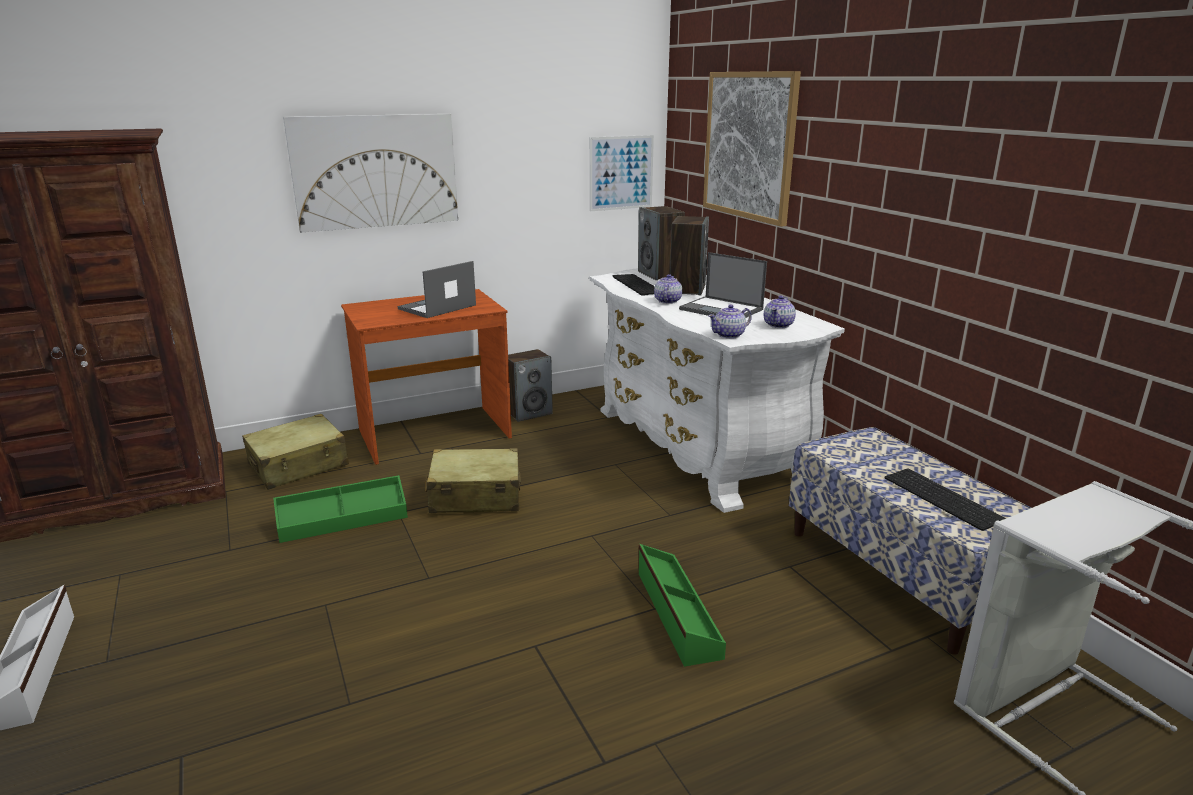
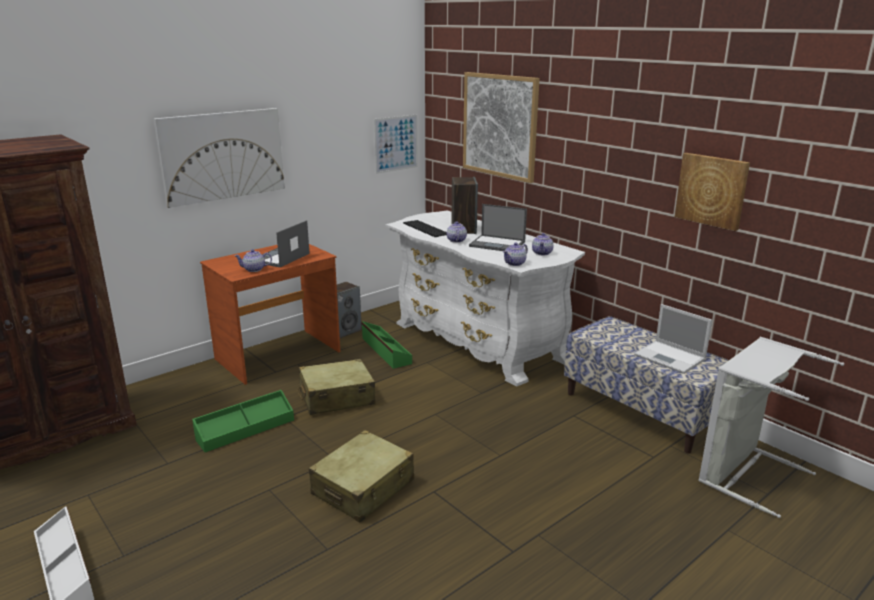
camera: 15 degrees left, 0 degrees up
(299, 465) = (182, 393): beige suitcase -> beige suitcase (363, 487)
(395, 318) = (254, 269): none -> teapot
(660, 274) = (436, 219): speaker -> none
(676, 613) = (515, 456): green storage box -> green storage box (385, 351)
(944, 498) = (671, 357): keyboard -> laptop
(1036, 234) = (712, 190): none -> picture

